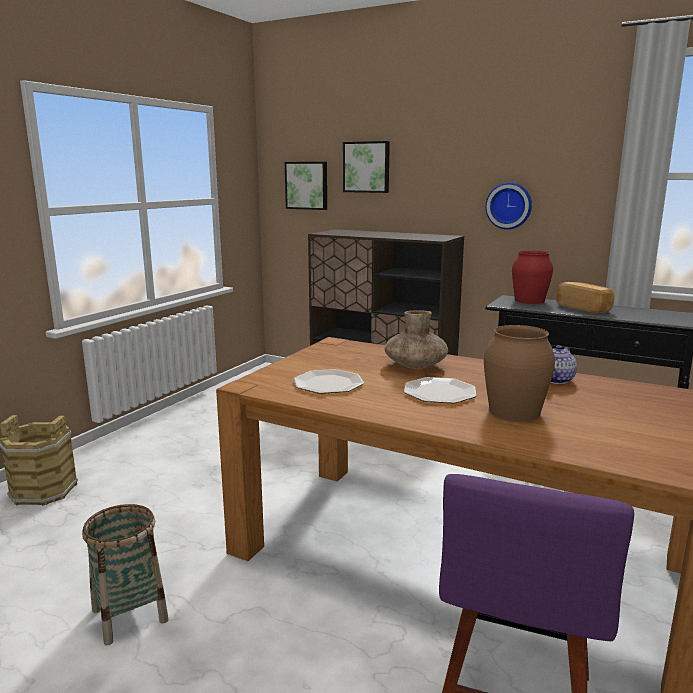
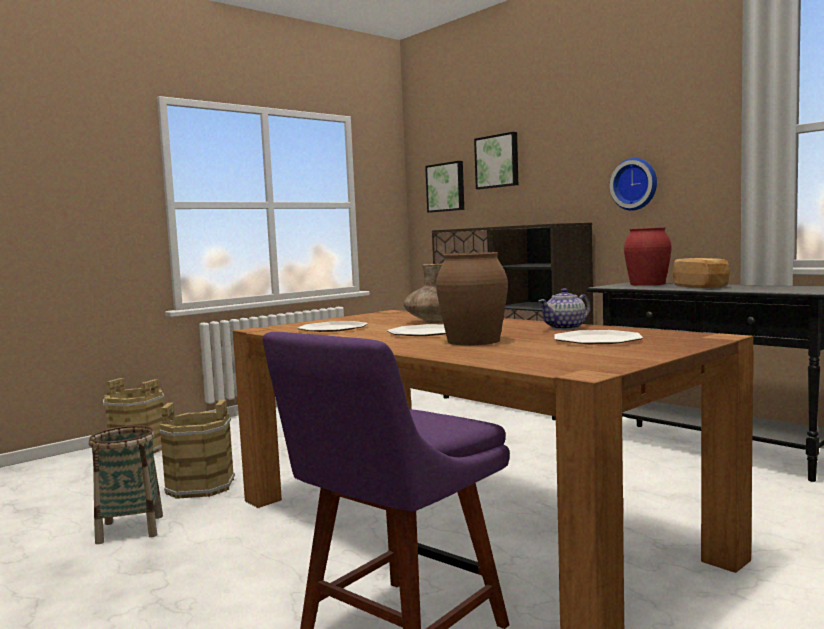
camera: 20 degrees right, 10 degrees down
(161, 538) = (200, 486): none -> brown bucket
(619, 406) = (596, 340): none -> plate

